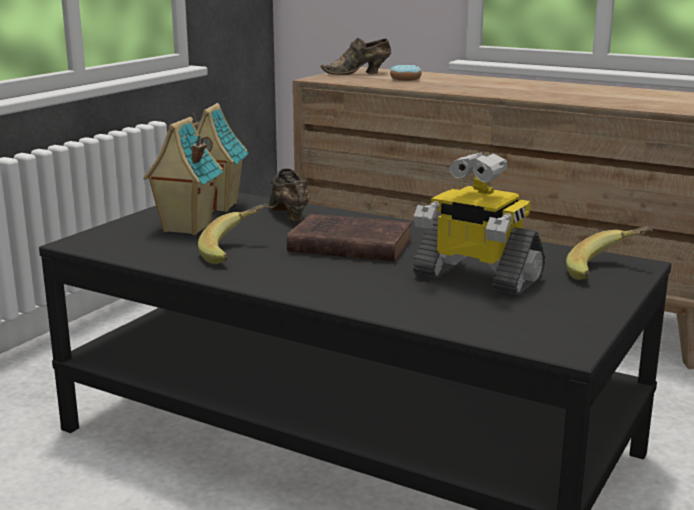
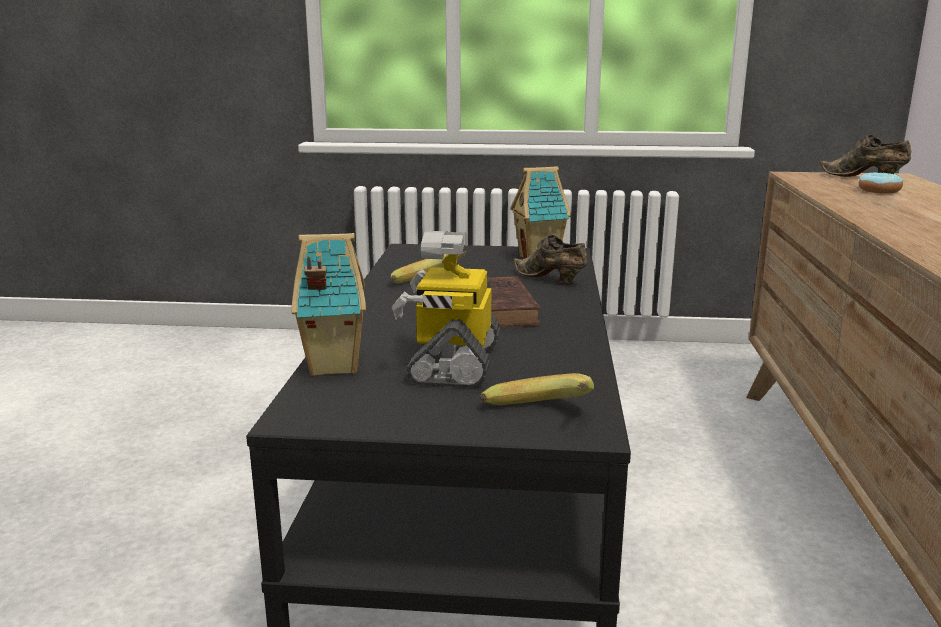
camera: 65 degrees right, 0 degrees up
(185, 229) = (470, 262): toy house -> toy house (332, 366)
(288, 214) = (550, 279): brown shoe -> brown shoe turned 90 degrees counterclockwise

